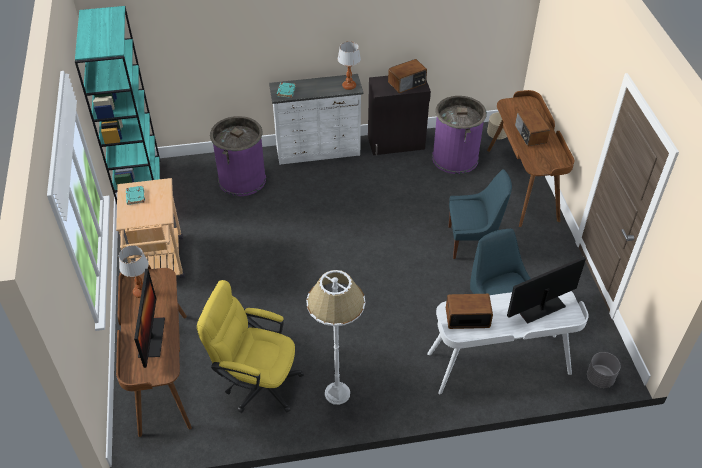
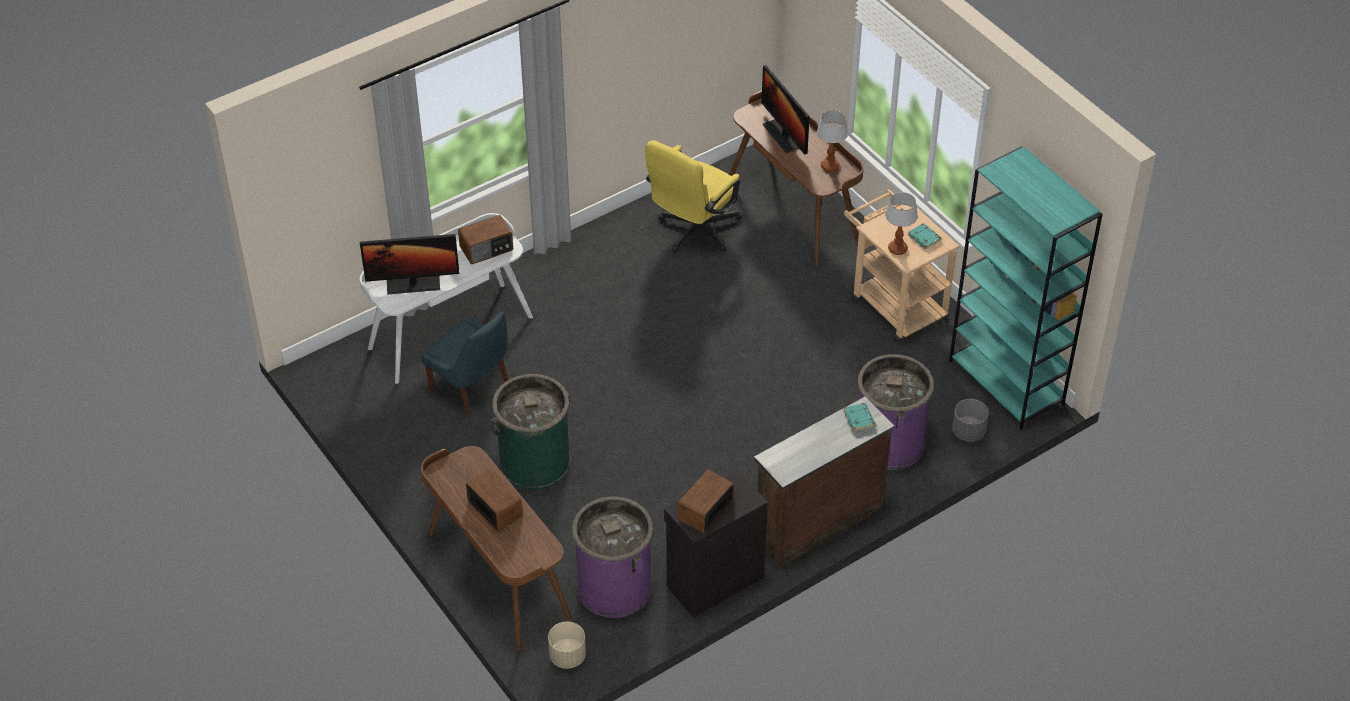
camera: 155 degrees right, 0 degrees up
(256, 382) = (693, 233): yellow office chair -> yellow office chair turned 135 degrees clockwise
(318, 152) = (817, 523): white dresser -> brown dresser
(337, 393) = (606, 250): white floor lamp -> none
(349, 86) = (780, 459): table lamp -> table lamp (898, 249)
(472, 242) = (534, 462): blue chair -> green trash can
(540, 307) = (413, 283): monitor -> monitor turned 45 degrees clockwise
(599, 378) = (335, 354): grey planter -> grey planter (968, 432)

